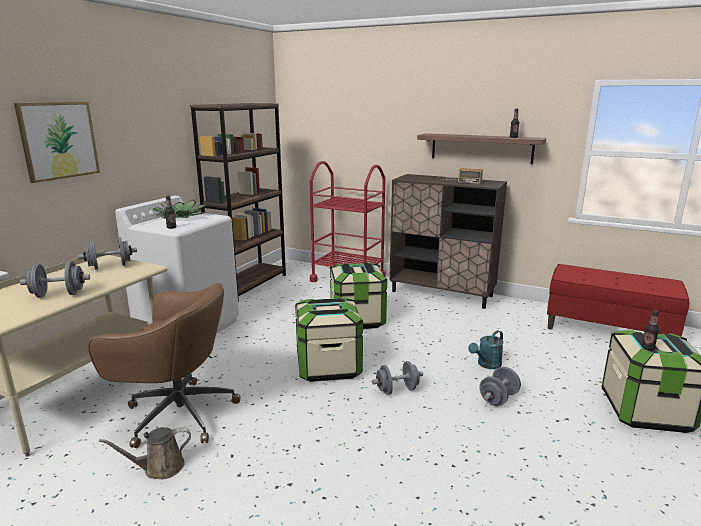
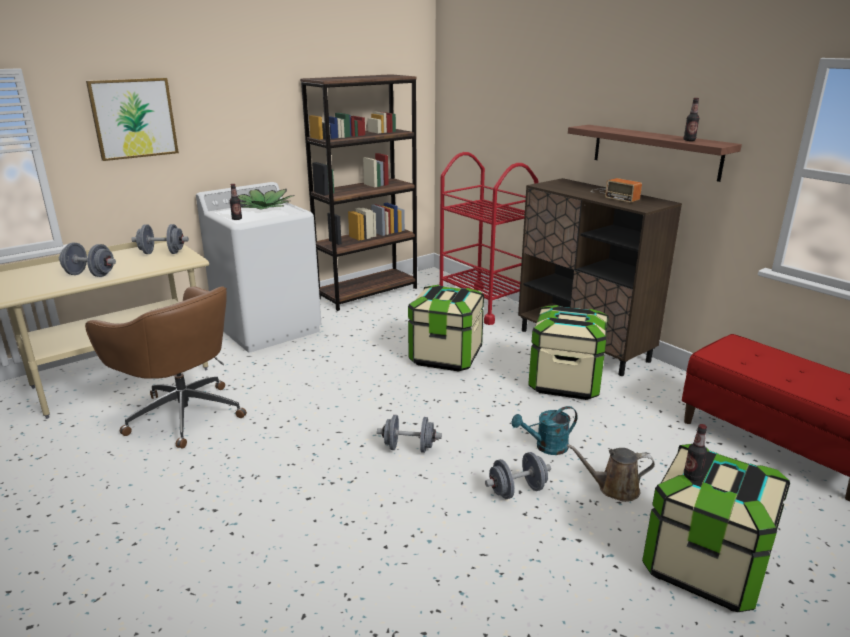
camera: 25 degrees right, 5 degrees up
(160, 468) = (127, 459): brown watering can -> brown watering can (614, 489)
(328, 366) = (362, 403): storage box -> storage box (565, 382)

